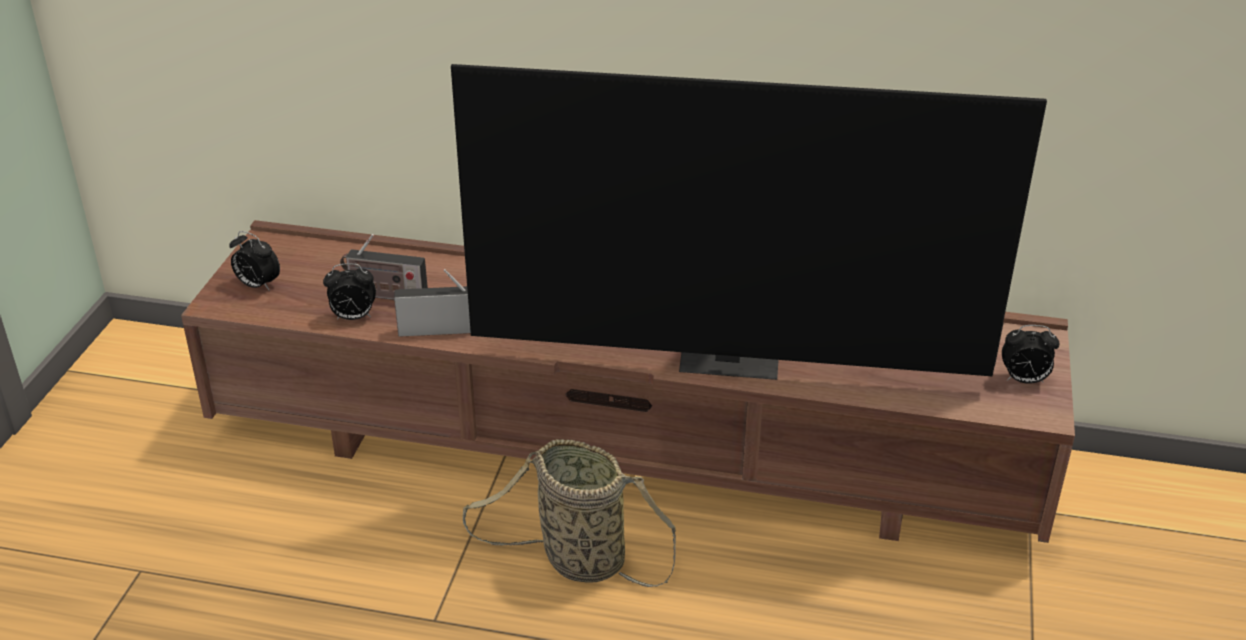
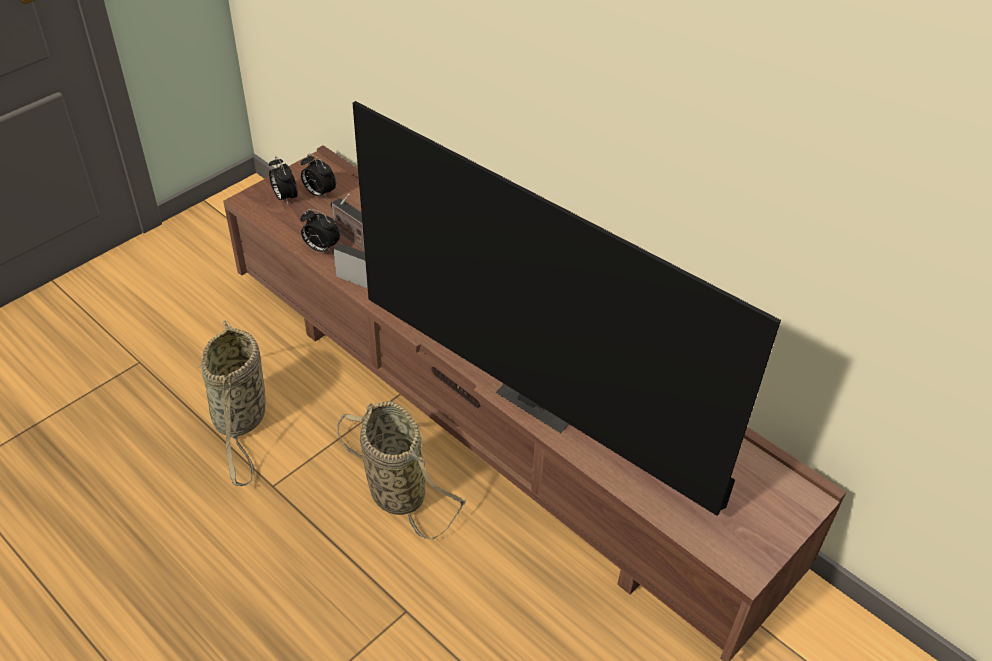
camera: 30 degrees right, 10 degrees up
(333, 574) = (240, 421): none -> basket
(1023, 380) = (756, 529): alarm clock -> alarm clock (319, 193)

